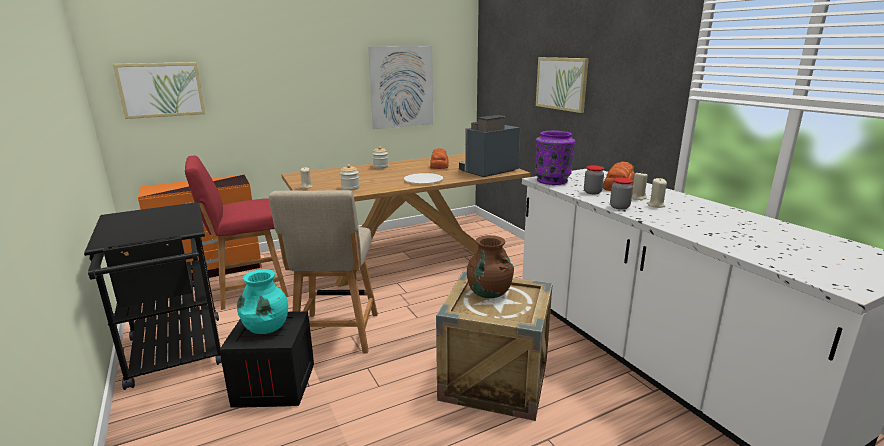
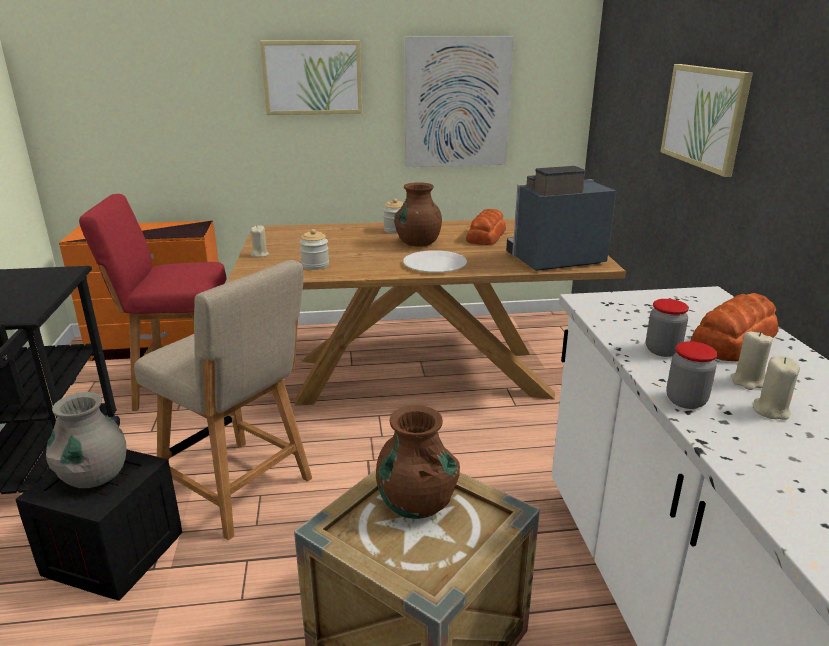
camera: 20 degrees right, 5 degrees up
(161, 90) = (105, 96): picture -> picture (312, 77)
(266, 328) = (95, 476): turquoise vase -> grey vase
(336, 335) = (241, 489): beige chair -> beige chair turned 75 degrees counterclockwise
(402, 171) = (418, 243): none -> brown vase
(552, 180) = (609, 308): purple vase -> none

